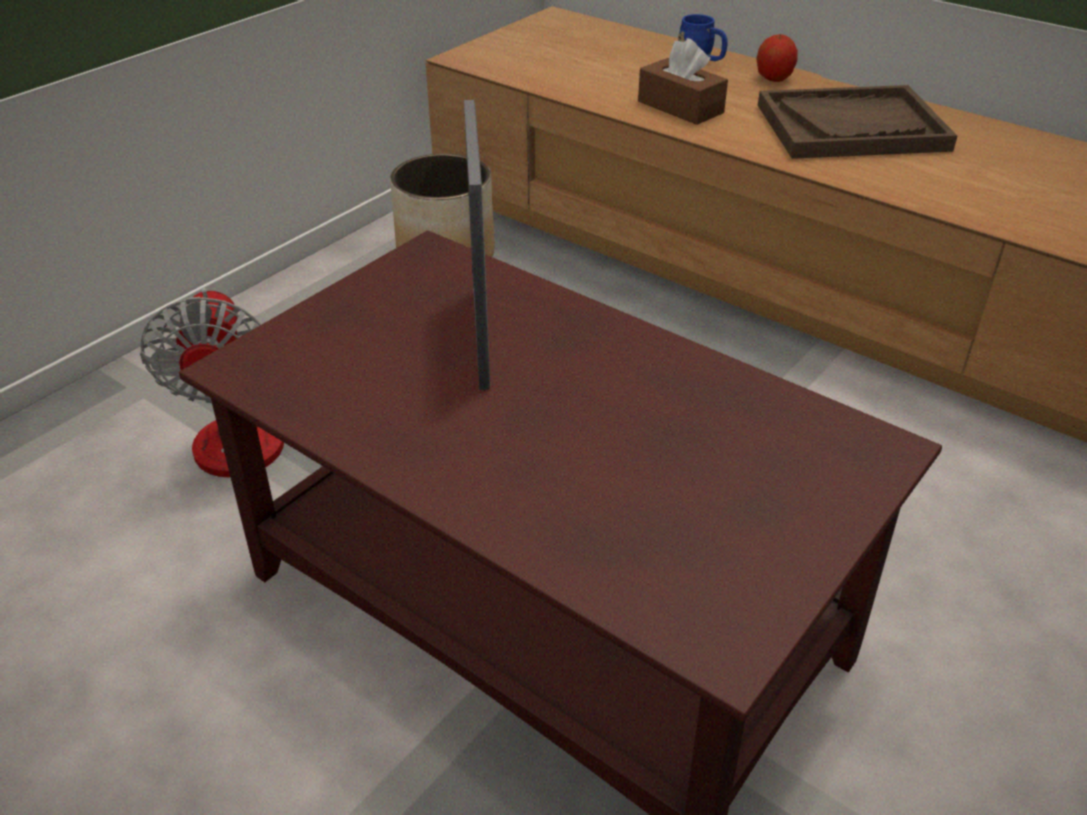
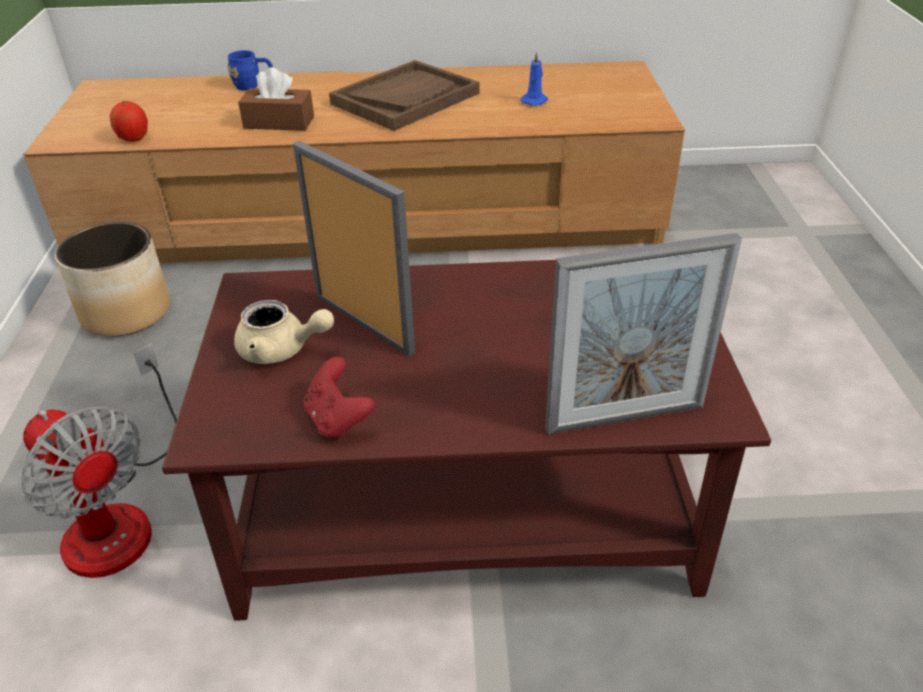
camera: 40 degrees left, 0 degrees up
(345, 411) = (338, 420): none -> red game controller
(382, 323) = (282, 350): none -> beige teapot
(605, 578) = (625, 418): none -> picture frame
(774, 78) = (318, 83): apple -> apple (134, 138)
(1018, 185) = (535, 101): none -> blue candle

